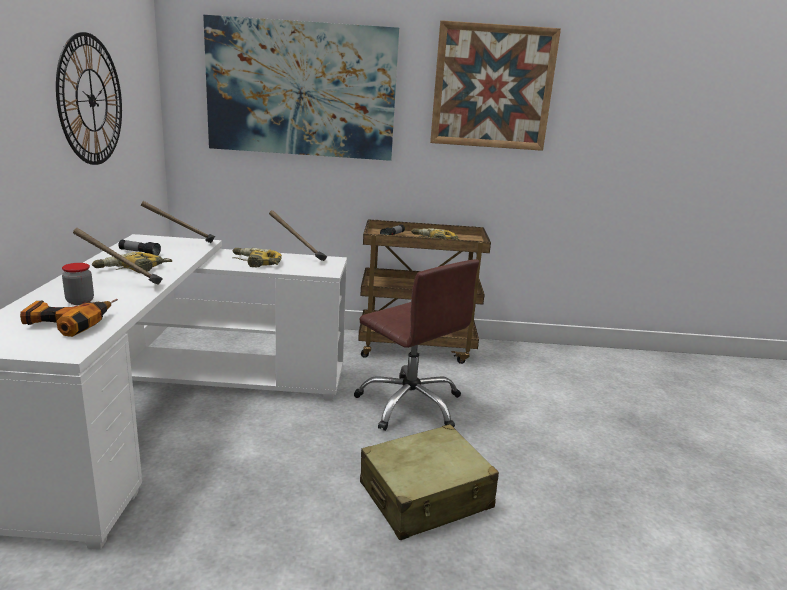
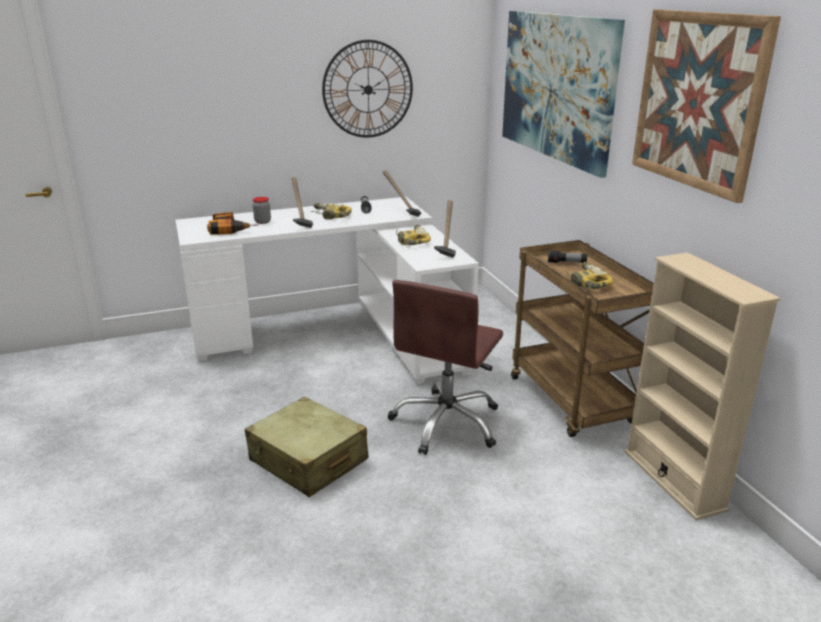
camera: 70 degrees right, 5 degrees up
(527, 350) = (673, 480): none -> beige bookcase

